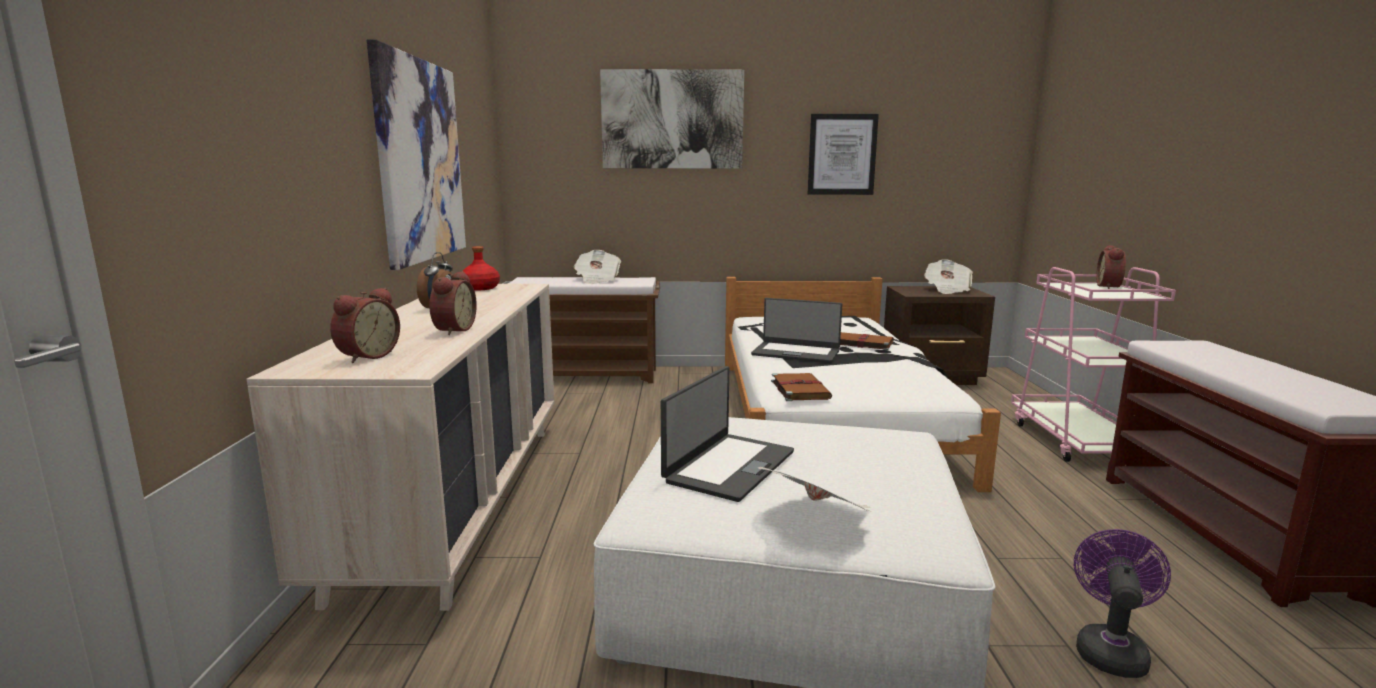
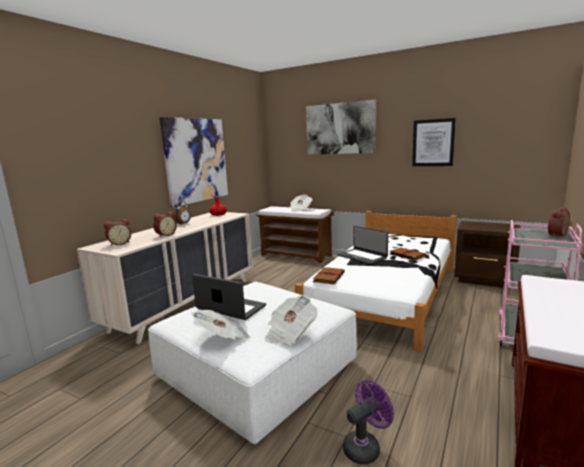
camera: 30 degrees right, 0 degrees up
(728, 466) = (230, 308): laptop -> laptop turned 120 degrees counterclockwise
(947, 290) = (495, 226): newspaper -> newspaper (290, 333)

